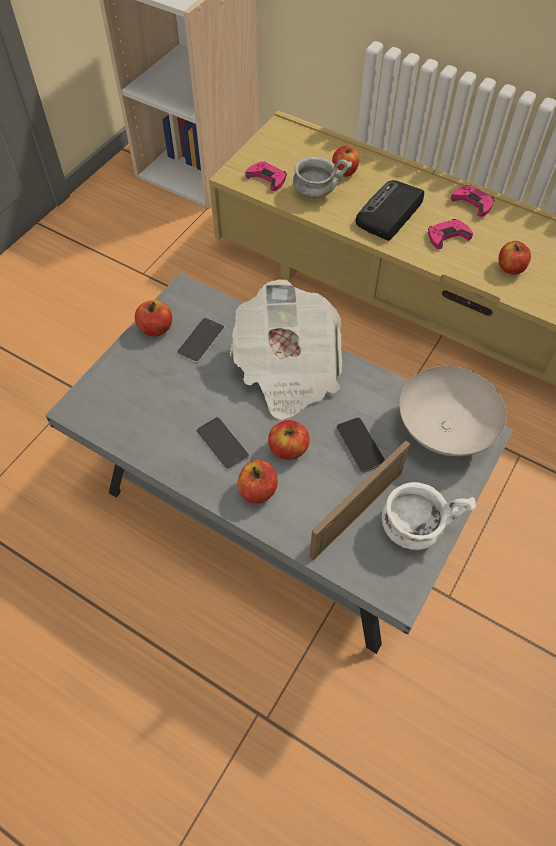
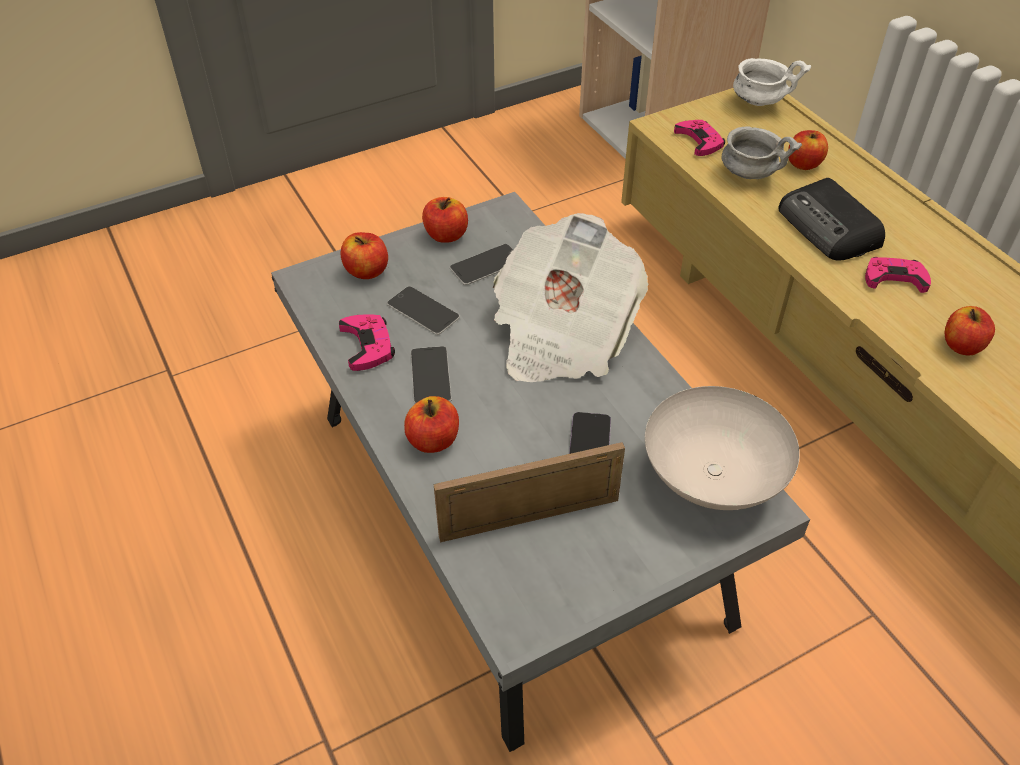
camera: 30 degrees right, 10 degrees down
(181, 396) = (423, 310): none -> phone
(288, 448) = (501, 413): apple -> apple (366, 271)
(389, 215) = (829, 228): radio -> radio turned 90 degrees counterclockwise
(413, 526) = (589, 565): white bowl -> white bowl (760, 101)
(472, 203) = (958, 252): pink game controller -> pink game controller (368, 345)

